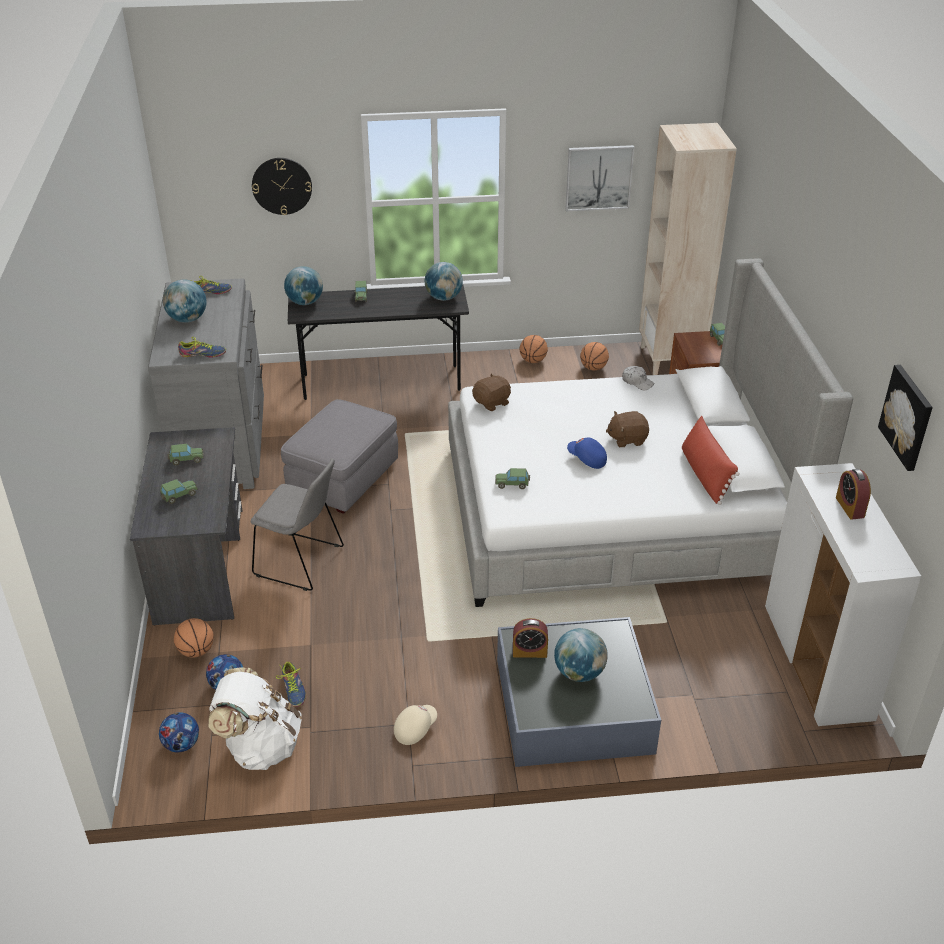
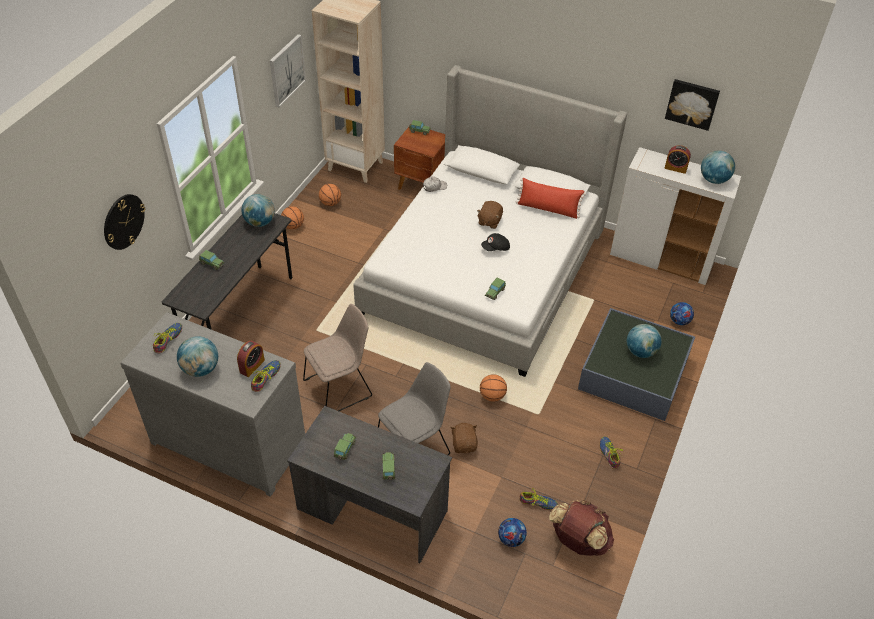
camera: 60 degrees left, 10 degrees up
(182, 745) = (551, 586): football -> football (679, 321)
(196, 651) = (465, 545): basketball -> basketball (492, 396)
(260, 746) = (578, 541): white backpack -> brown backpack
(305, 302) = (186, 298): globe -> globe (714, 180)
(343, 479) = (340, 387): grey ottoman -> beige chair
(415, 729) = (609, 454): beige cap -> shoe
(492, 403) = (400, 261): brown plush toy -> brown plush toy (464, 444)
(529, 652) = (611, 364): alarm clock -> alarm clock (252, 366)
(586, 459) = (496, 248): blue cap -> black cap

